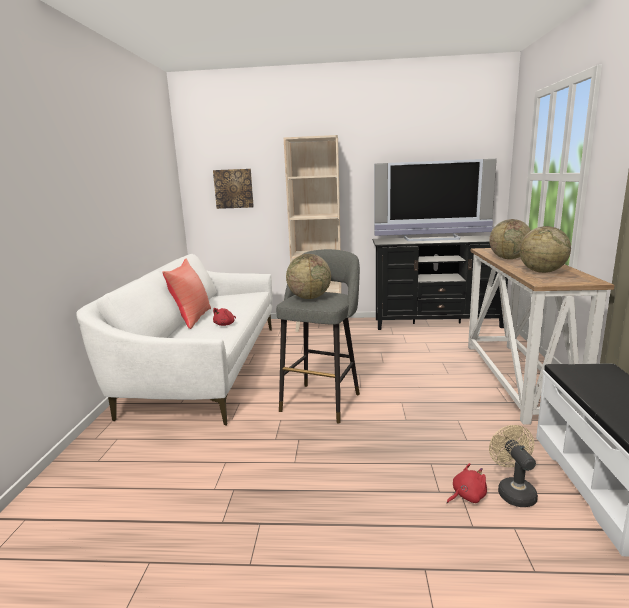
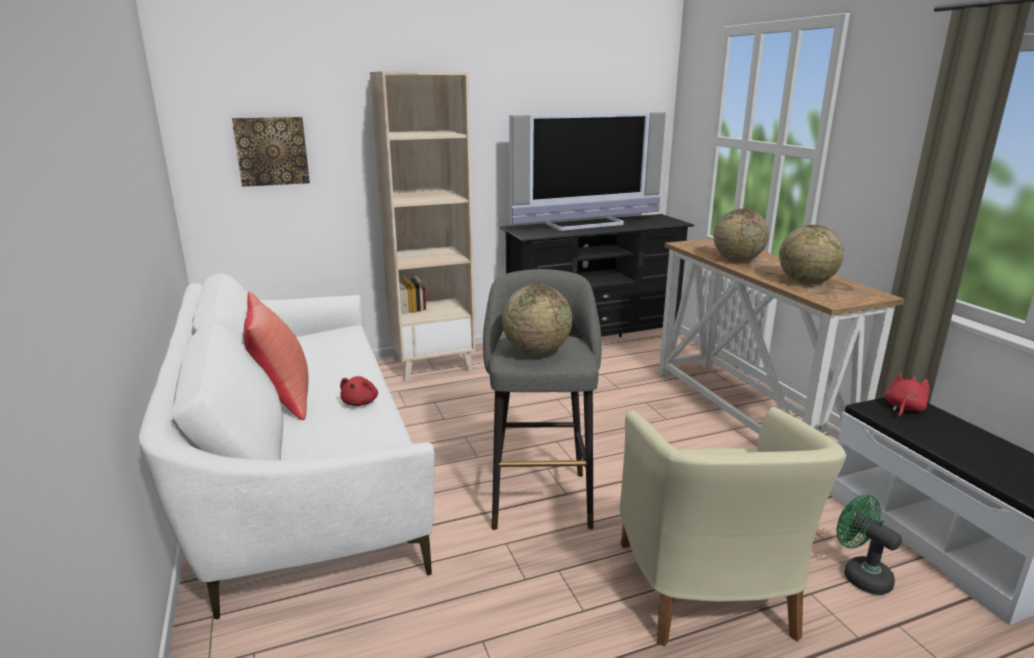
camera: 25 degrees left, 5 degrees up
(384, 472) = (707, 591): none -> beige armchair
(466, 496) = (821, 597): red plush toy -> red plush toy (903, 408)
(513, 491) = (860, 574): beige fan -> green fan

